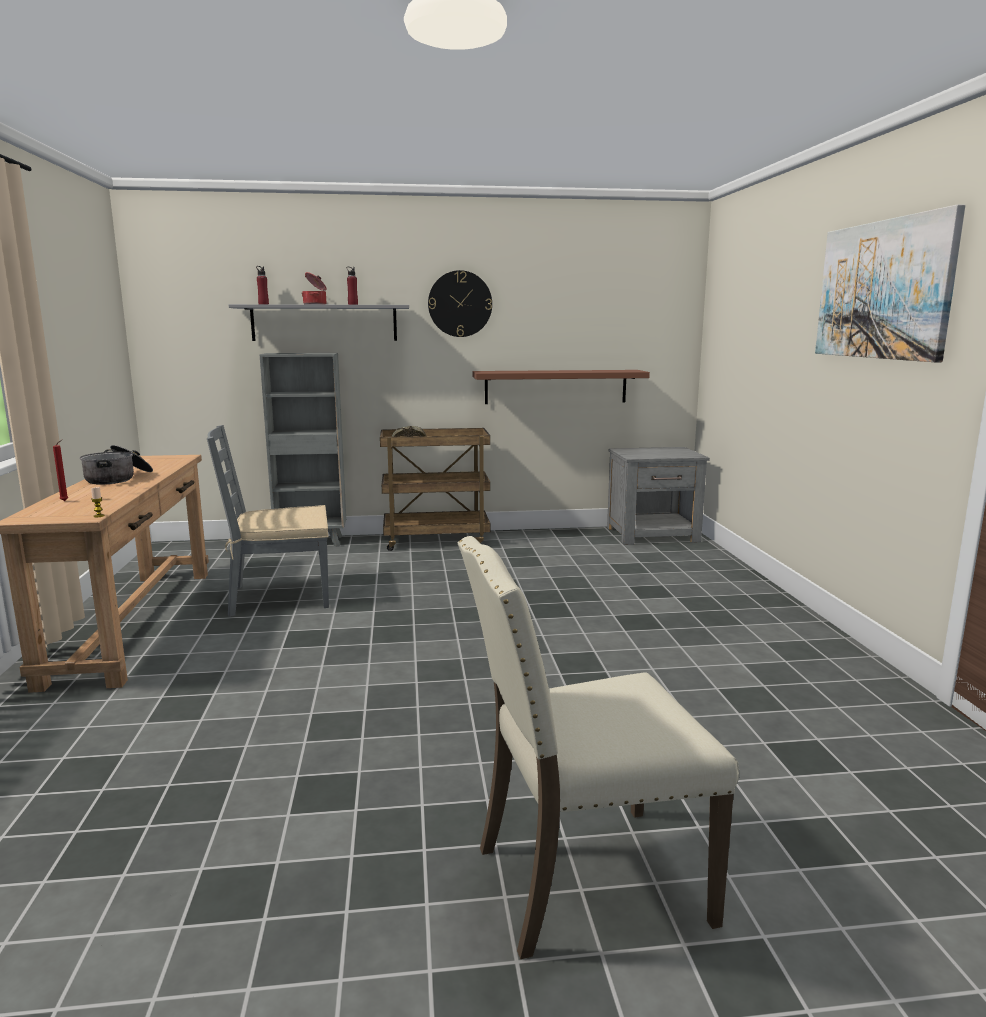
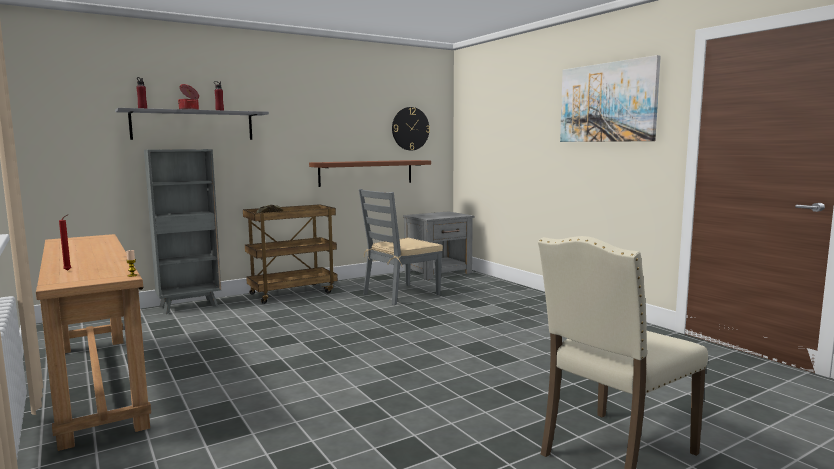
camera: 25 degrees left, 5 degrees down
(118, 478) = (79, 253): cooking pot -> none
(279, 597) = (210, 345): grey chair -> grey chair (400, 294)
(460, 304) = (298, 112): wall clock -> wall clock (410, 128)

